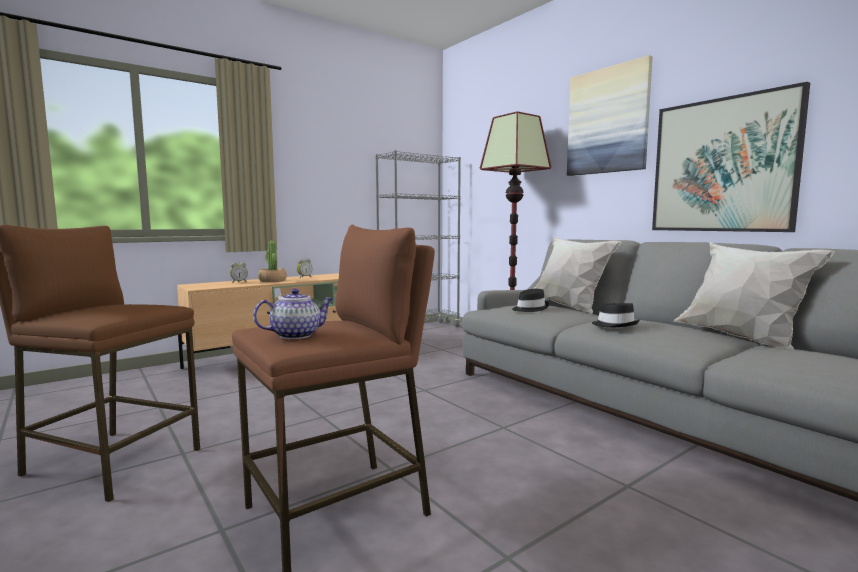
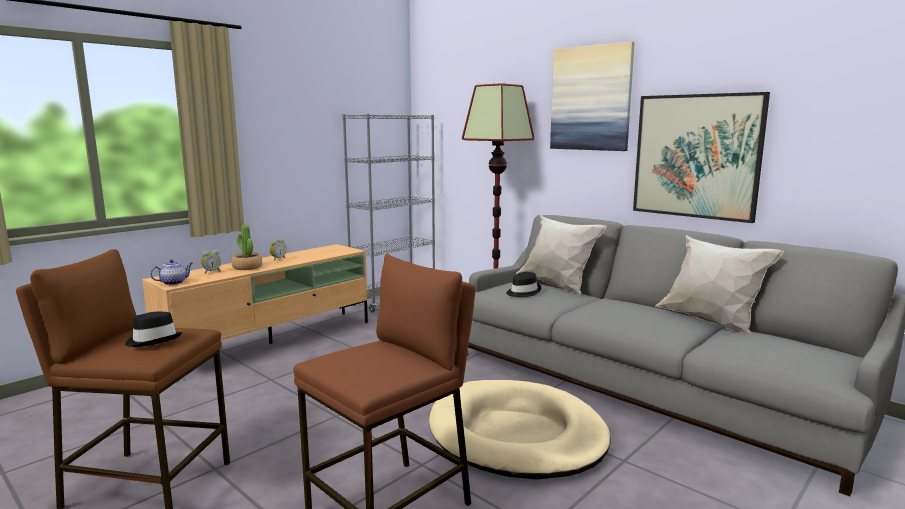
camera: 10 degrees left, 5 degrees up
(297, 335) = (365, 371): teapot -> teapot (174, 282)
(505, 448) = (517, 435): none -> beige dog bed
(615, 325) = (606, 313): black hat -> black hat (153, 340)

